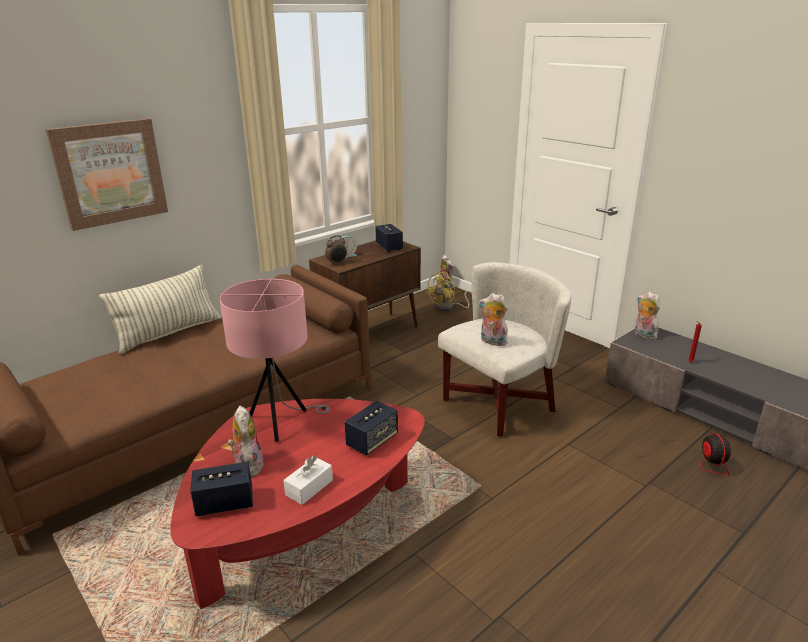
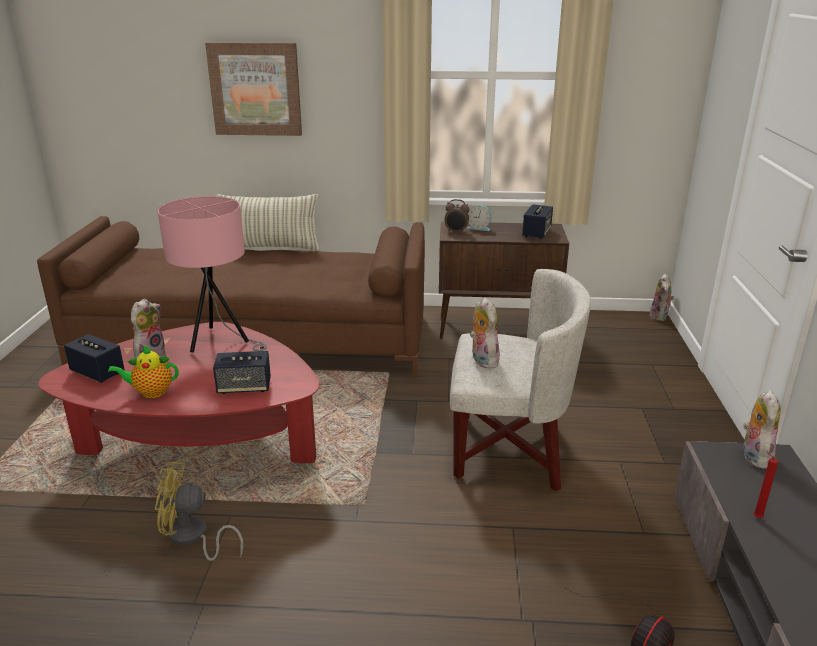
camera: 45 degrees right, 0 degrees up
(309, 487) = (151, 392): white tissue box -> teapot
(448, 307) = (623, 338): yellow fan -> yellow fan (192, 538)

